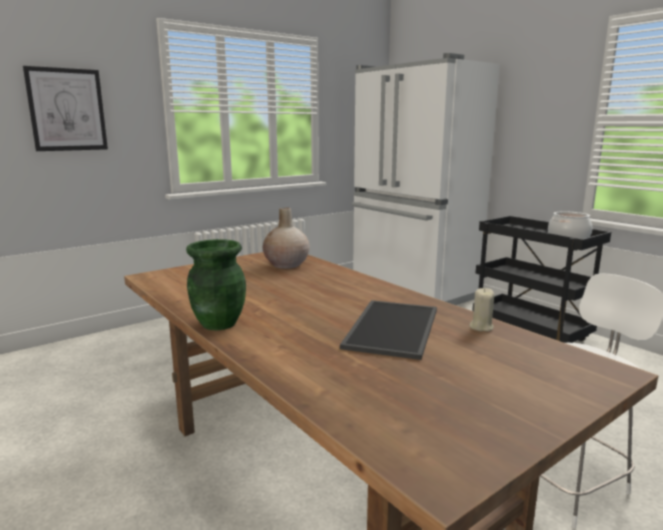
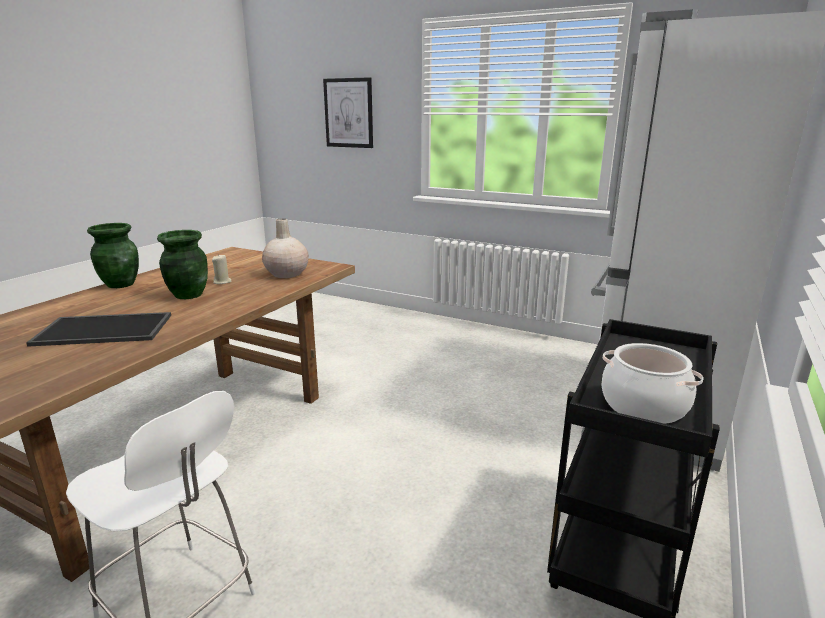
camera: 65 degrees right, 5 degrees up
(309, 297) = (188, 295): none -> green vase
(481, 327) = (101, 361): beige candle -> beige candle (222, 282)

